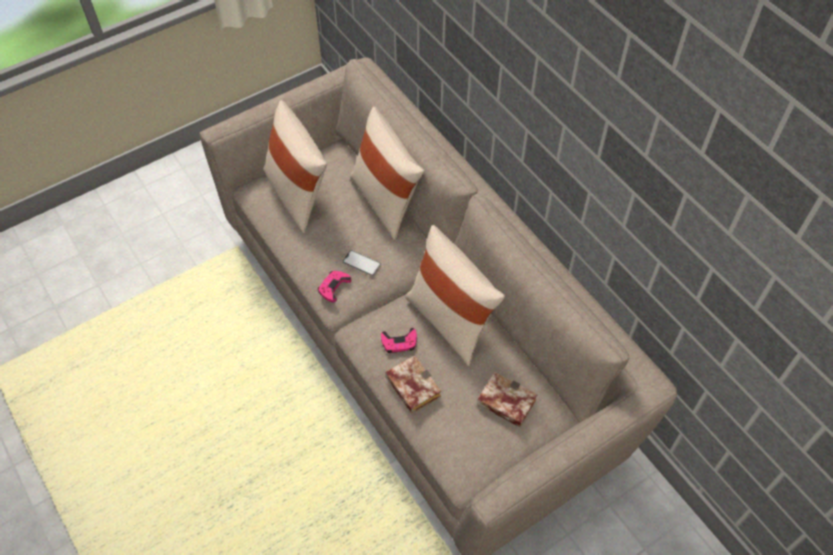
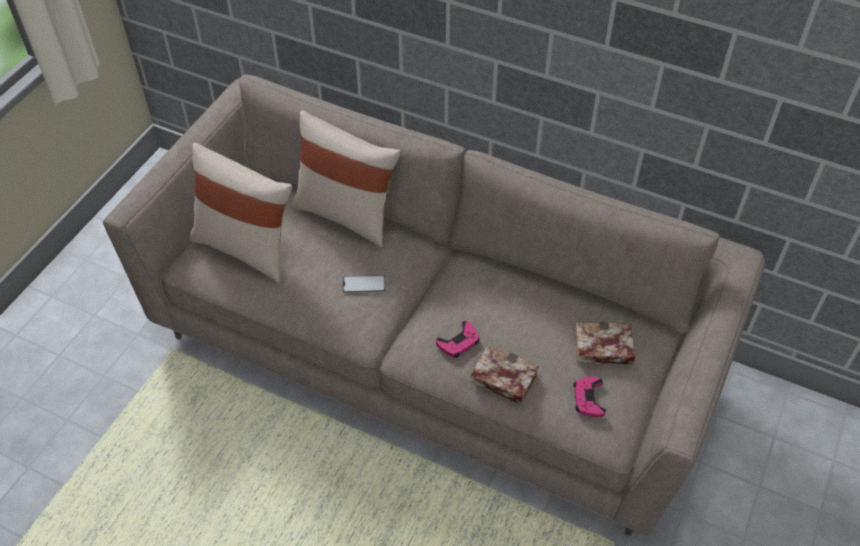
camera: 30 degrees left, 5 degrees down
(334, 287) = (351, 321): pink game controller -> pink game controller (588, 399)
(450, 321) = (494, 298): beige pillow -> none

